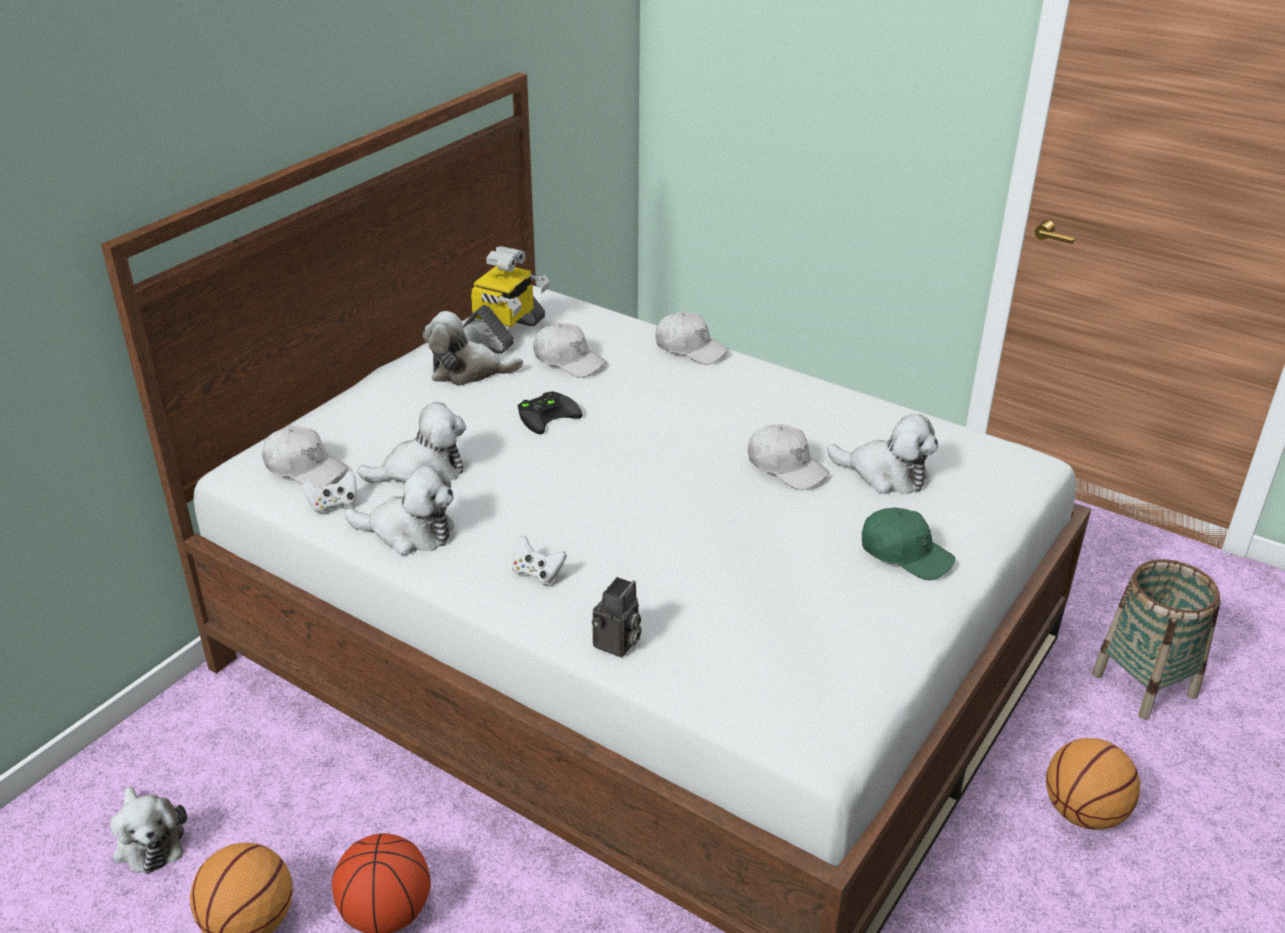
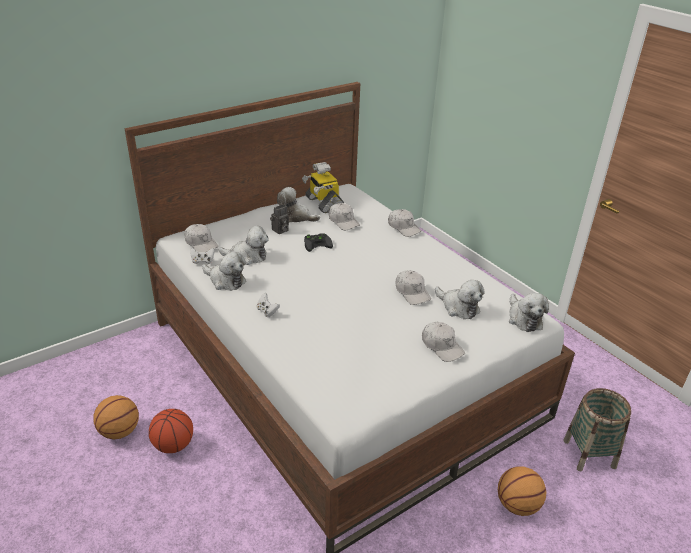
camera: 20 degrees right, 0 degrees up
(148, 840) = (100, 386): plush toy -> plush toy (523, 318)
(505, 333) = (323, 203): toy robot -> toy robot turned 105 degrees clockwise
(617, 644) = (281, 351): camera -> camera (280, 230)
(905, 554) = (442, 346): green cap -> white cap

